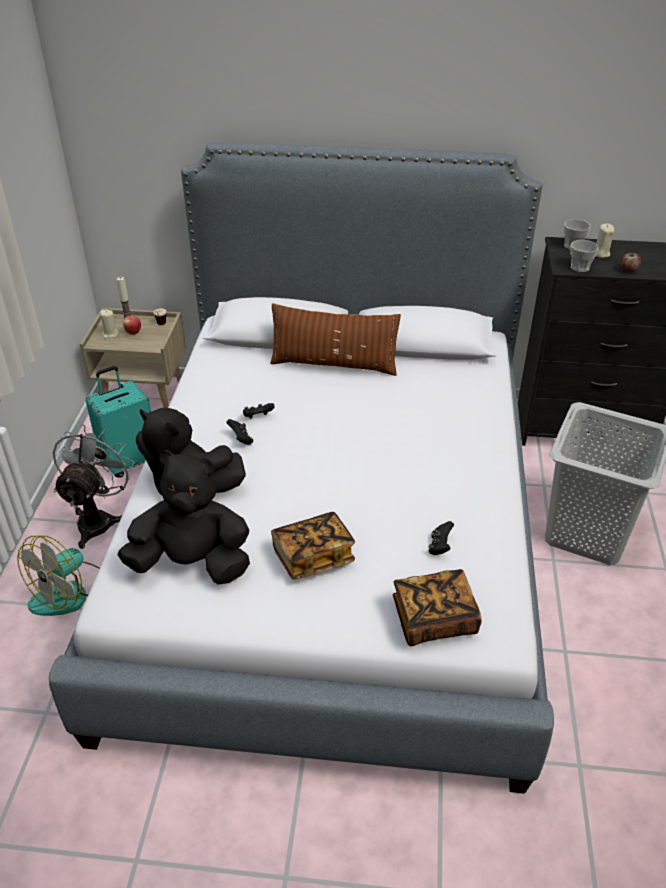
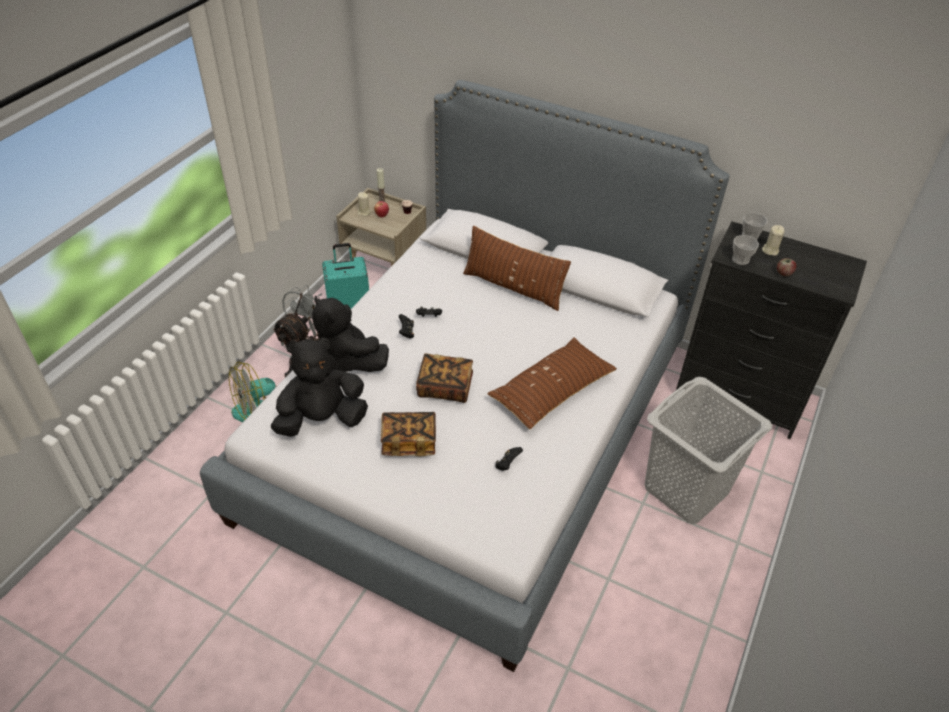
camera: 20 degrees right, 5 degrees up
(192, 563) = (322, 419): black plush toy -> black plush toy turned 45 degrees counterclockwise
(434, 619) = (469, 518): book -> book (445, 387)
(439, 456) = (551, 391): none -> brown pillow

